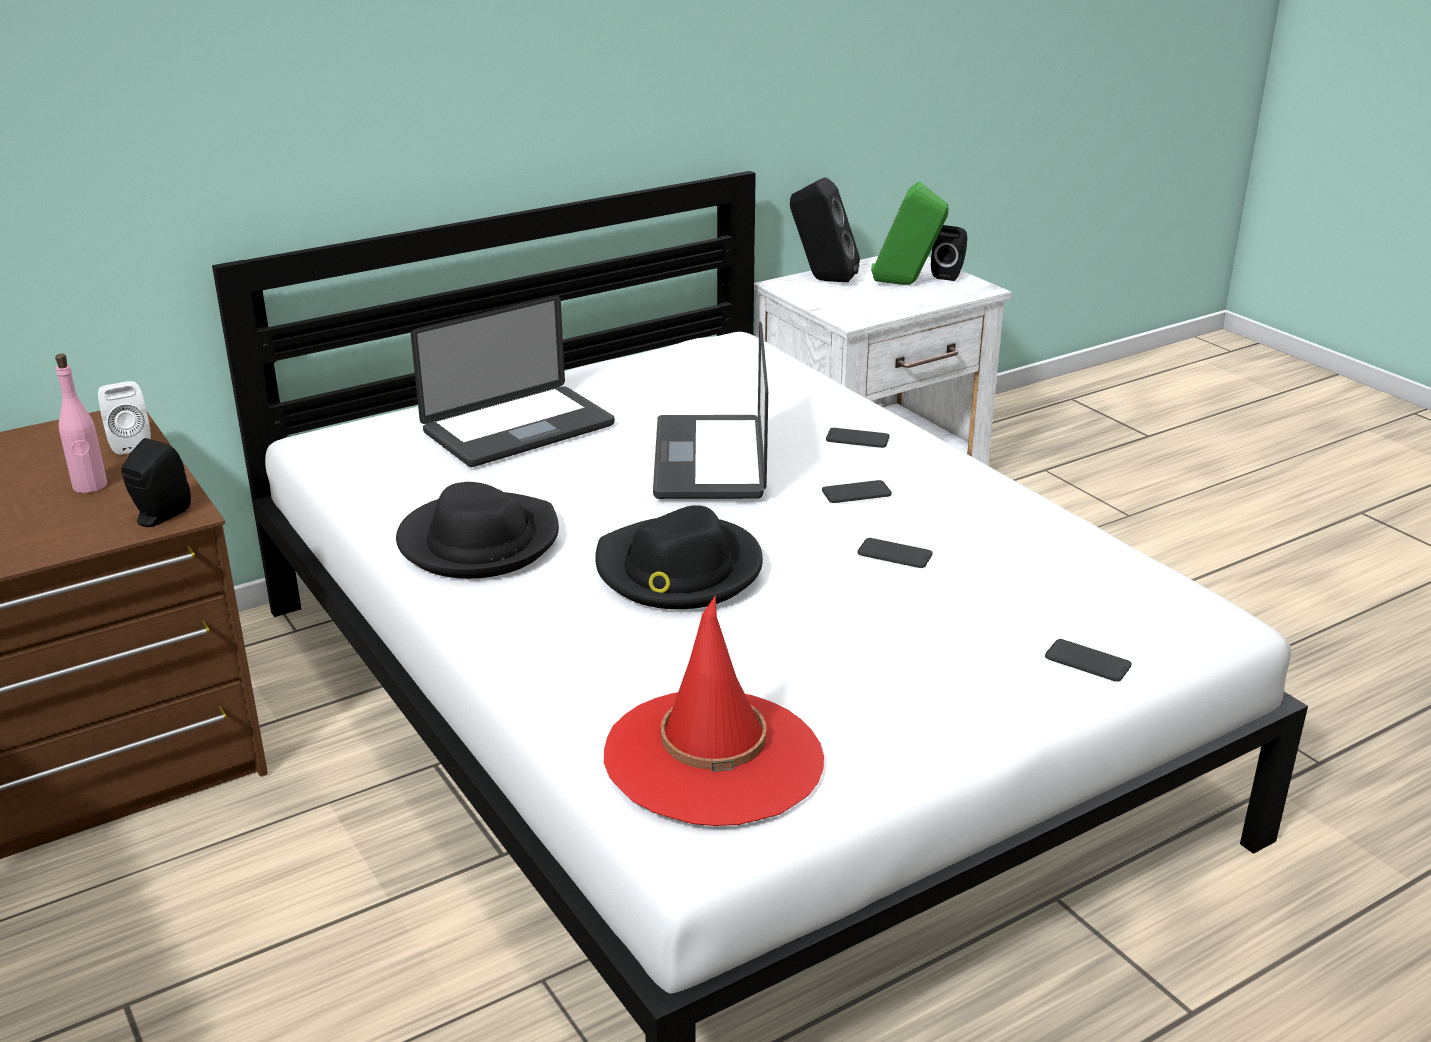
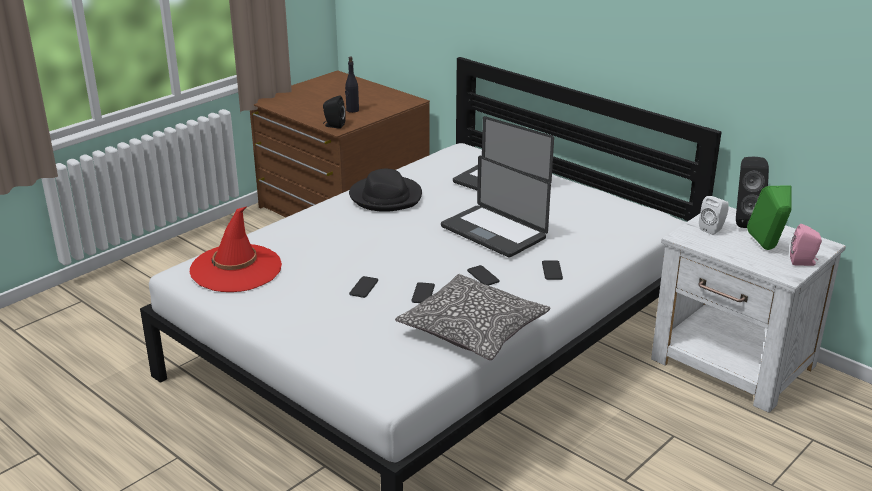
camera: 75 degrees right, 0 degrees up
(90, 486) = (352, 110): pink bottle -> black bottle
(128, 444) = (390, 107): white speaker -> white speaker (713, 229)
(678, 570) = (379, 241): black hat -> none
(710, 460) = (493, 232): laptop -> laptop turned 120 degrees counterclockwise
(949, 275) = (803, 262): black speaker -> pink speaker
(1027, 527) = (473, 330): none -> pillow
(1087, 661) = (337, 353): phone -> phone (364, 287)

